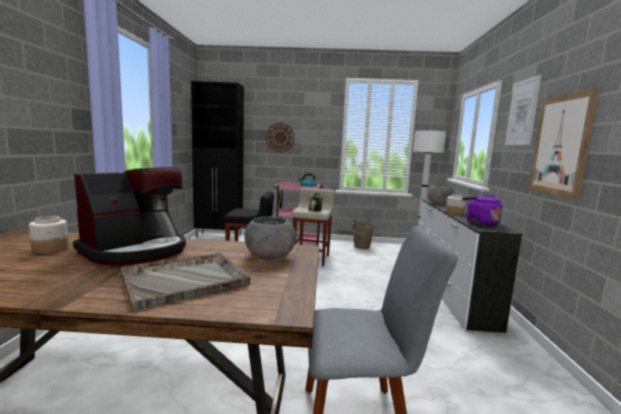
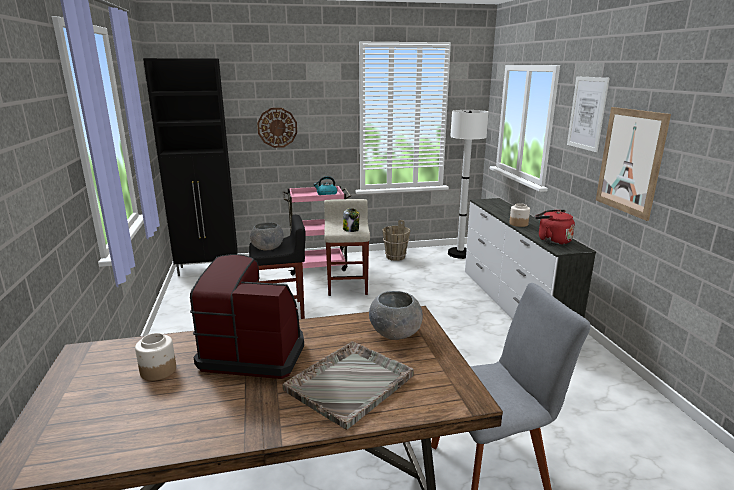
camera: 15 degrees left, 10 degrees up
(136, 250) = (254, 352): coffee machine -> coffee machine turned 105 degrees counterclockwise
(439, 204) = (494, 208): grey bowl -> grey bowl (267, 248)
(479, 223) = (551, 240): purple kettle -> red kettle

